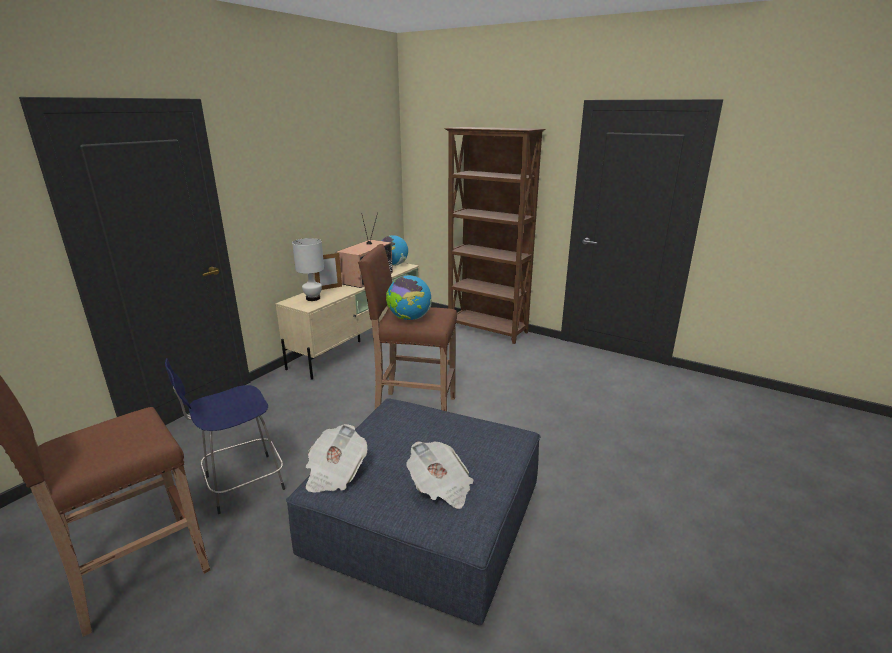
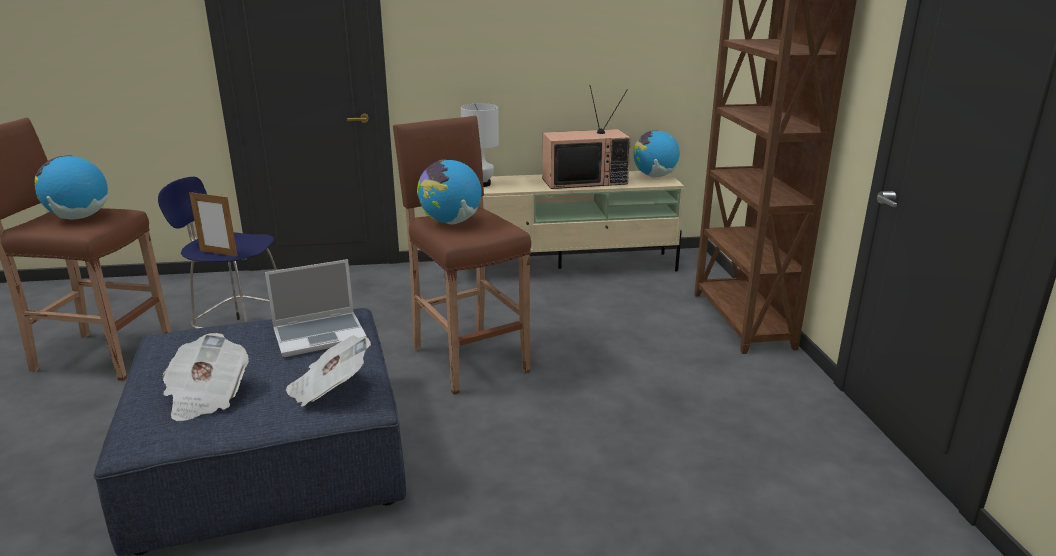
camera: 50 degrees right, 0 degrees up
(109, 437) = (79, 217): none -> globe
(329, 288) = (521, 179): picture frame -> picture frame (218, 253)
(335, 473) = (190, 337): newspaper -> newspaper (329, 389)
(410, 422) = (320, 335): none -> laptop

